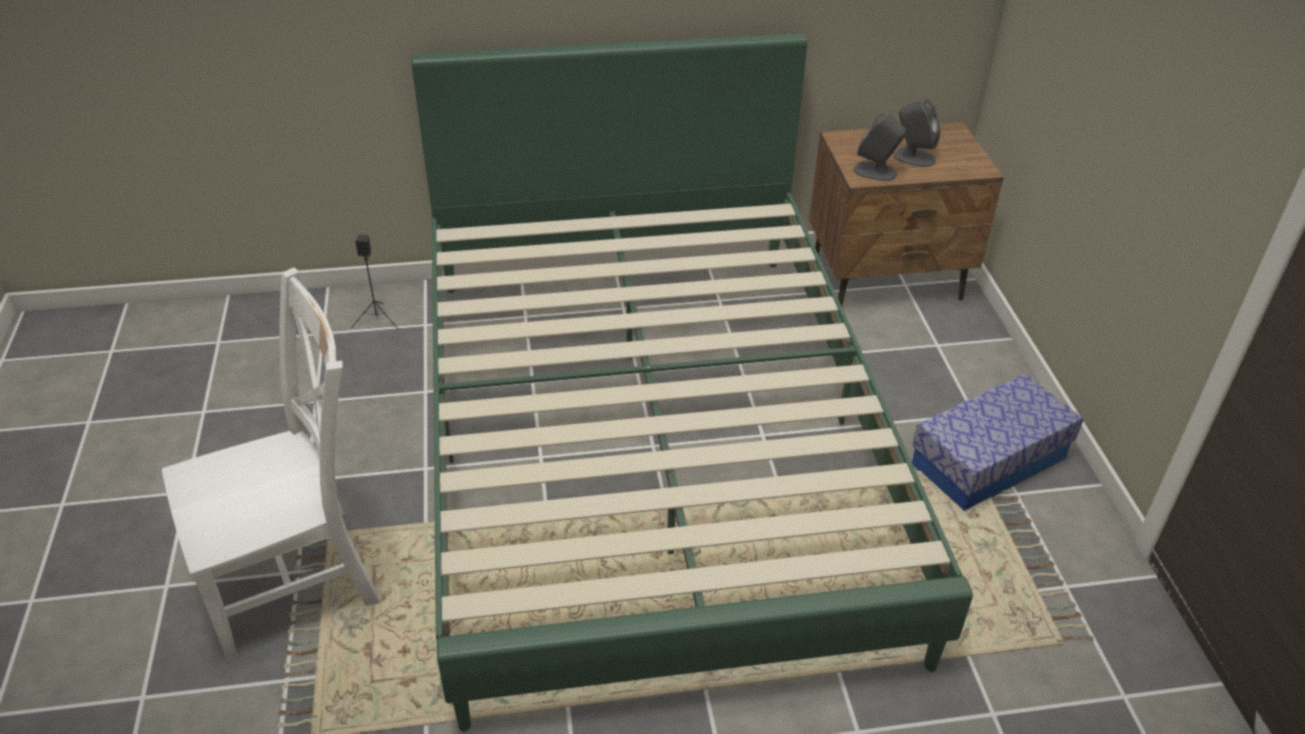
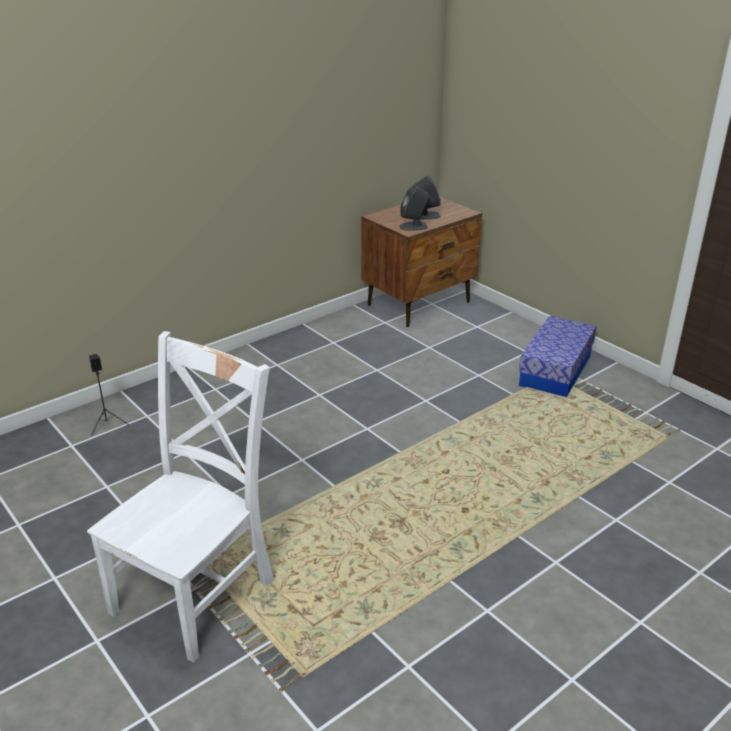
camera: 30 degrees left, 10 degrees down
(652, 443) = (365, 427): green bed -> none

